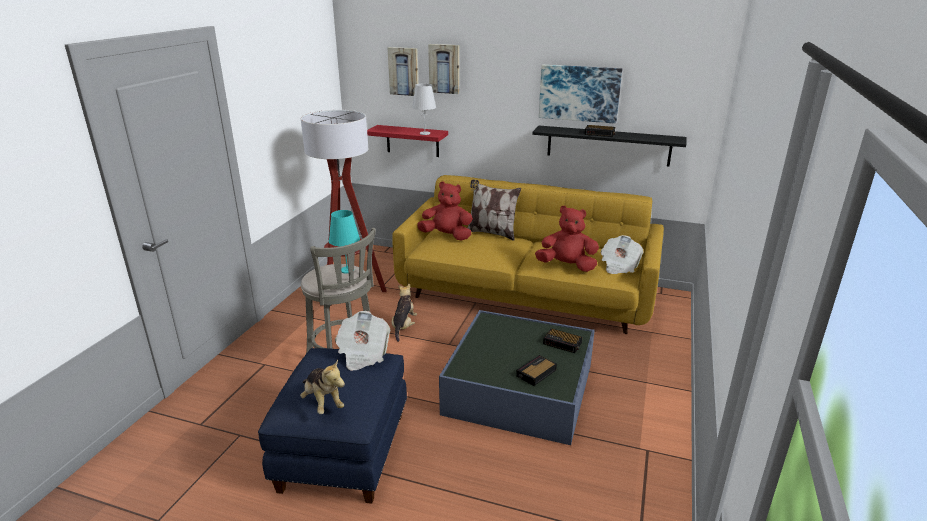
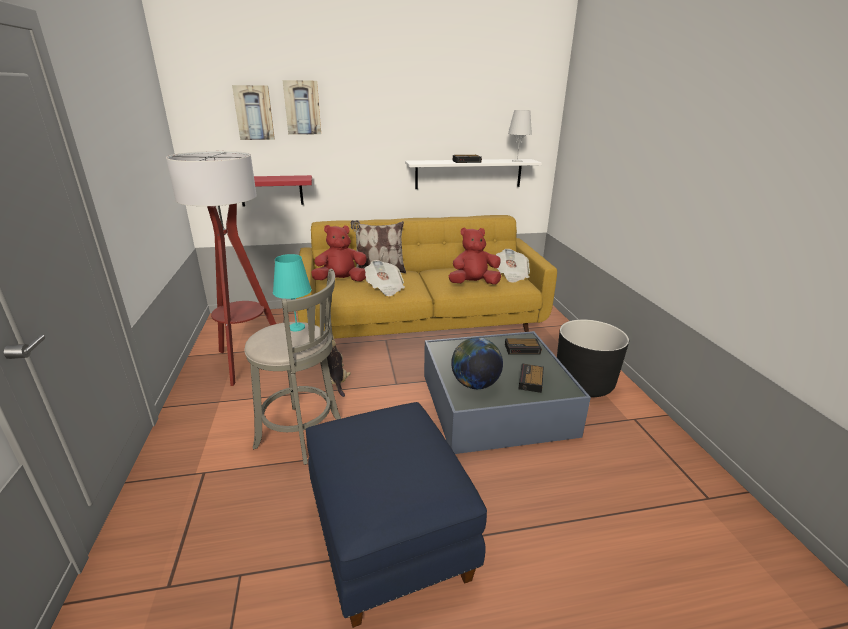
camera: 30 degrees left, 0 degrees up
(323, 402) = (402, 485): plush toy -> none
(363, 353) = (388, 412): newspaper -> newspaper (385, 288)
(424, 133) = (292, 178): white table lamp -> white table lamp (517, 161)
(482, 360) = (475, 384): none -> globe
(579, 93) = (441, 125): picture -> none
(608, 145) = (469, 173): black shelf -> white shelf
(631, 400) = (583, 383): none -> black planter

